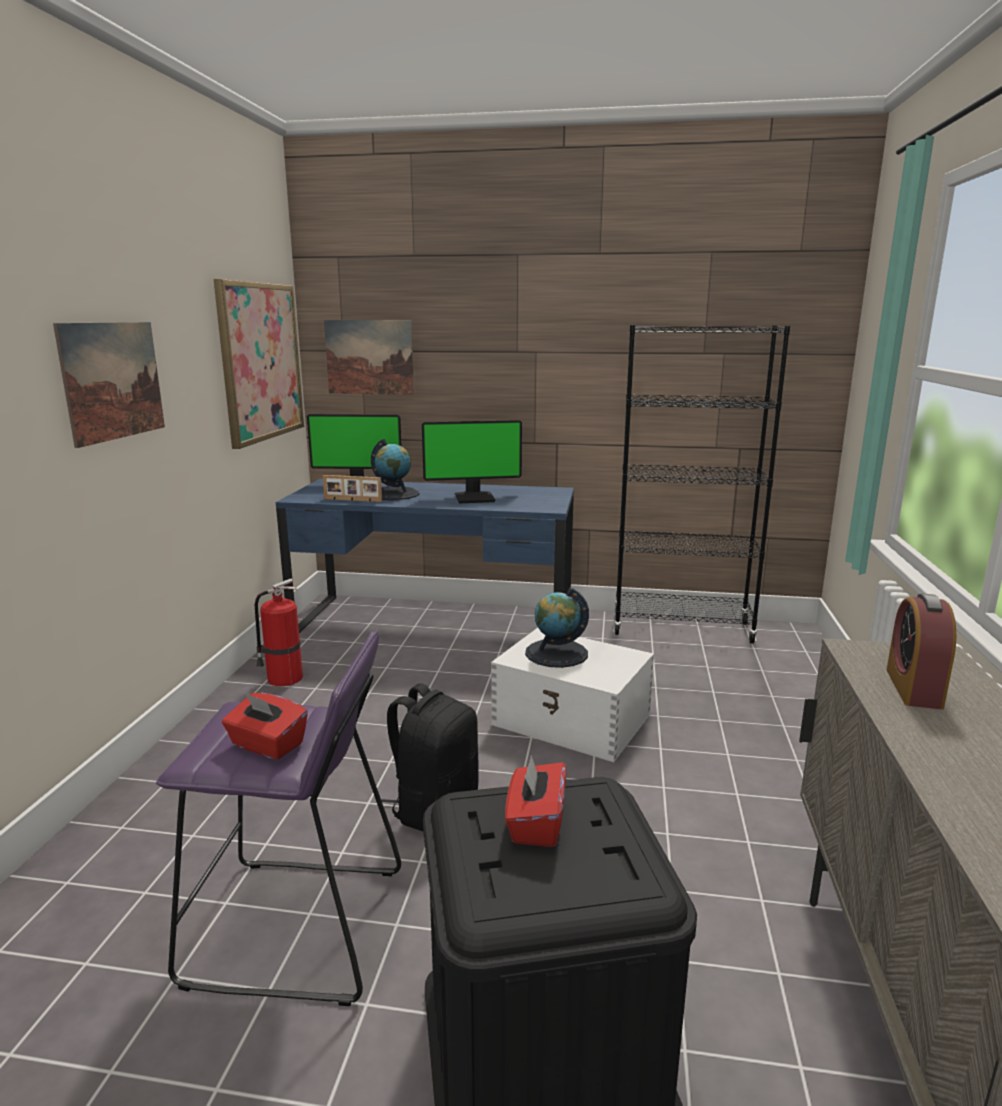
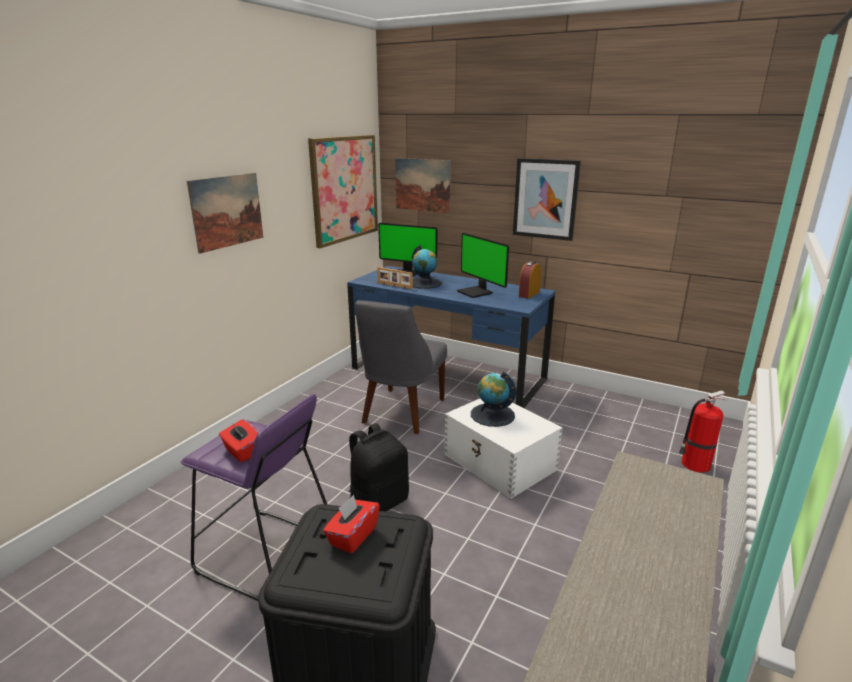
camera: 20 degrees right, 5 degrees up
(283, 678) = (334, 397): fire extinguisher -> fire extinguisher (694, 464)
(398, 682) = (401, 412): none -> grey chair
(475, 498) = (476, 292): monitor -> monitor turned 45 degrees clockwise
(551, 366) = (545, 199): none -> picture
(681, 629) = (625, 407): black bookcase -> none
(913, 688) = (646, 506): alarm clock -> alarm clock (529, 294)

